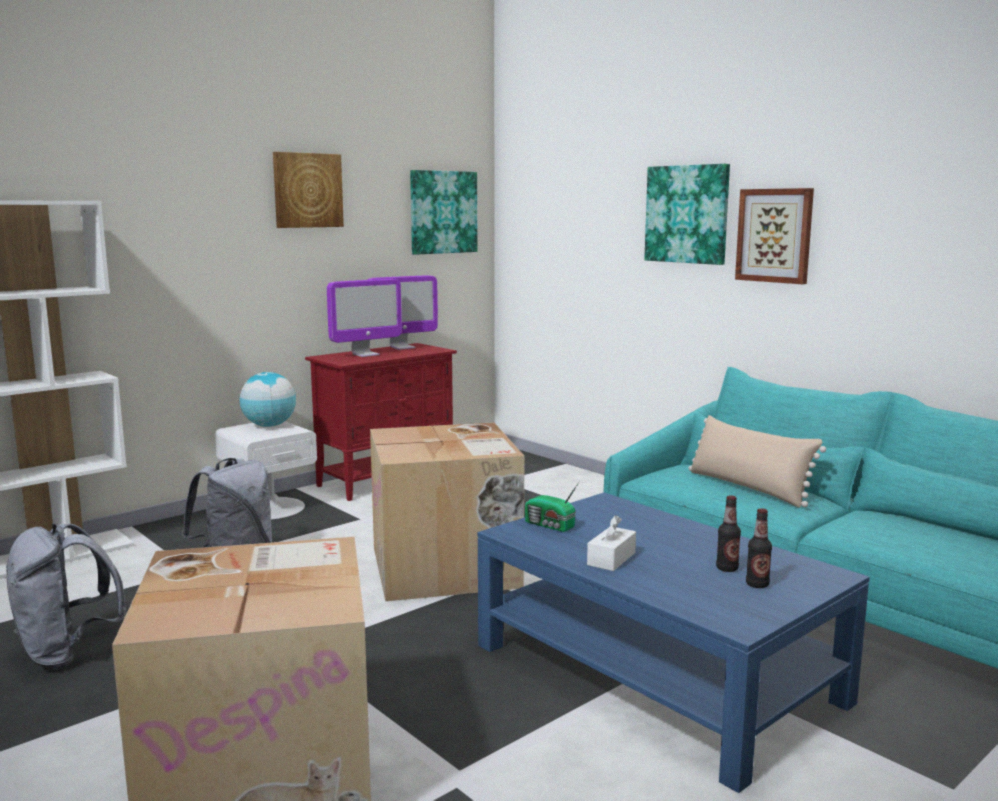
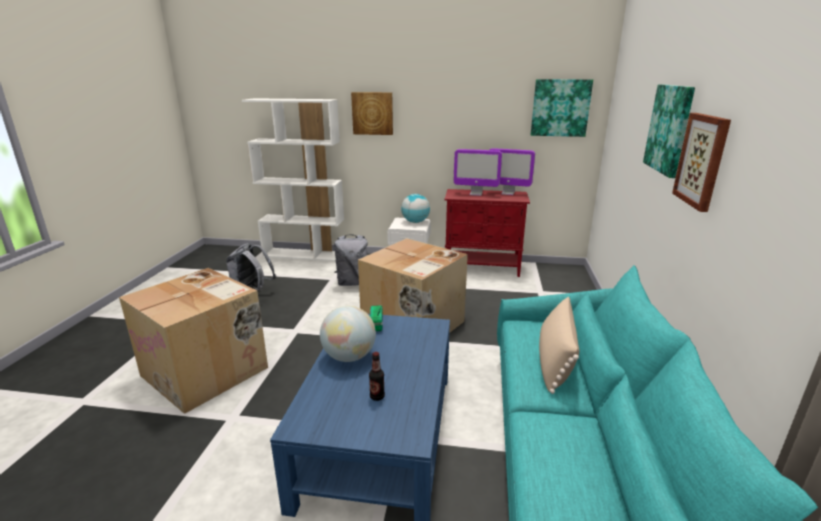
camera: 50 degrees right, 10 degrees up
(307, 190) = (459, 93): picture -> picture (372, 113)
(611, 559) = (349, 357): white tissue box -> globe
(757, 584) = (363, 415): bottle -> none

